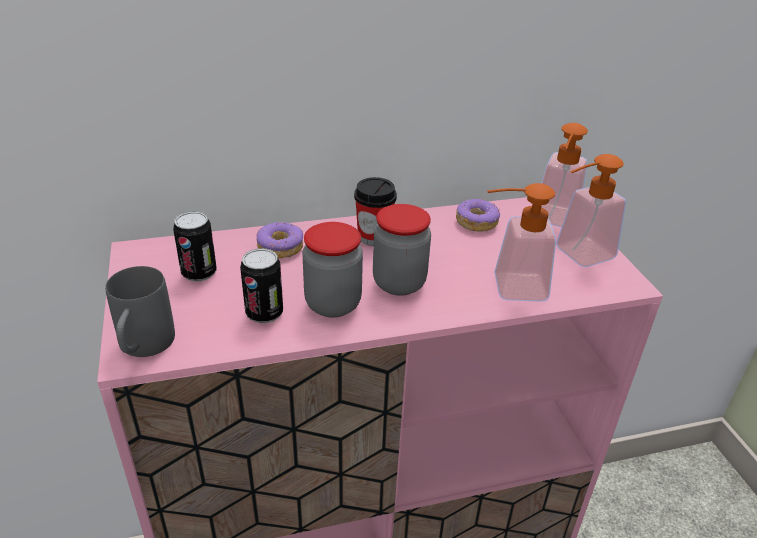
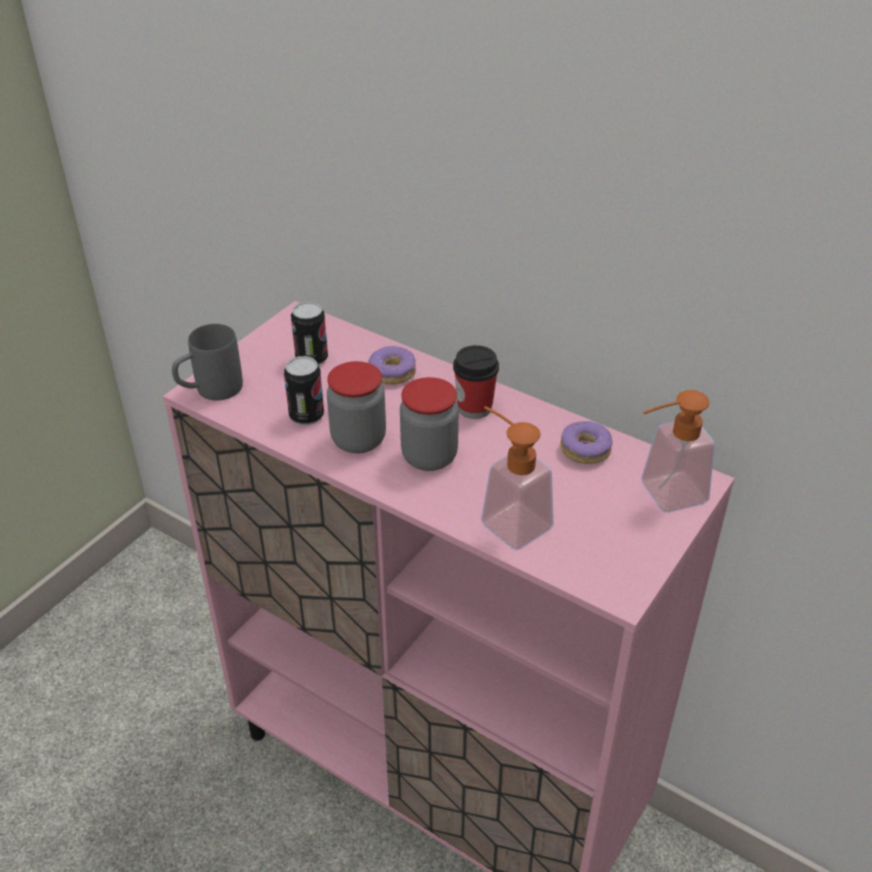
camera: 50 degrees right, 5 degrees up
(577, 255) = (622, 538): soap dispenser -> none

